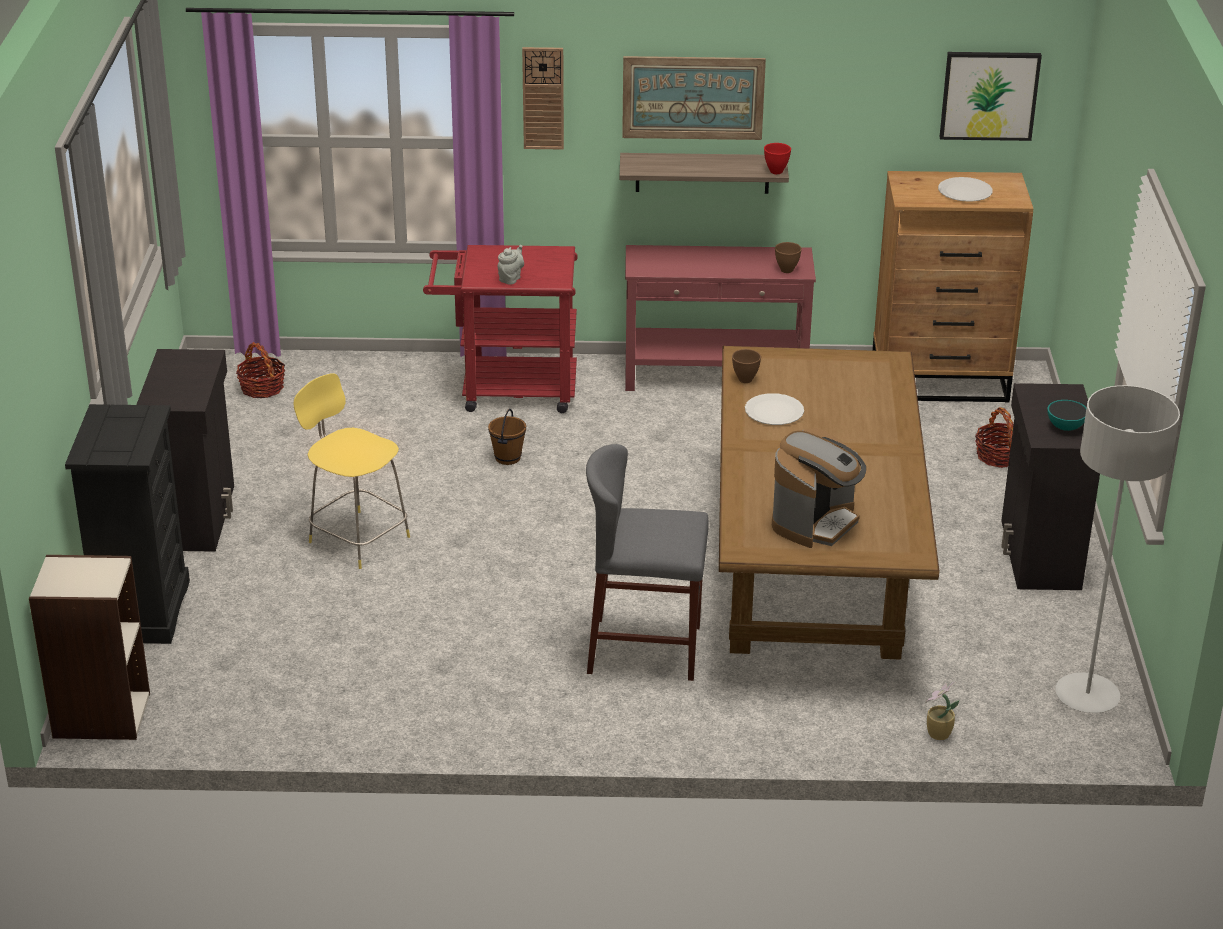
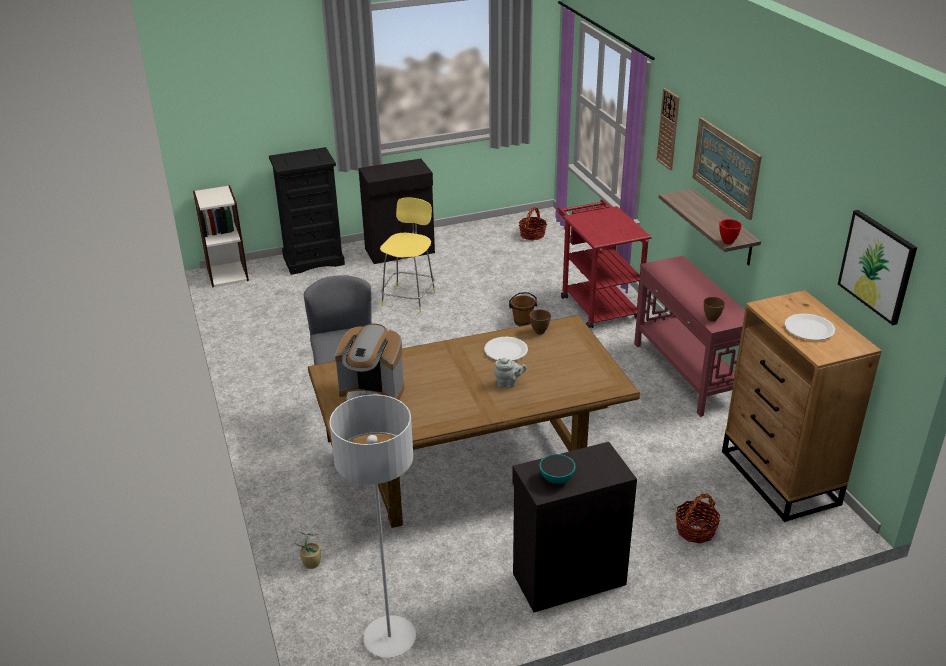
camera: 70 degrees right, 0 degrees up
(511, 278) = (588, 226): grey teapot -> grey teapot (508, 383)

